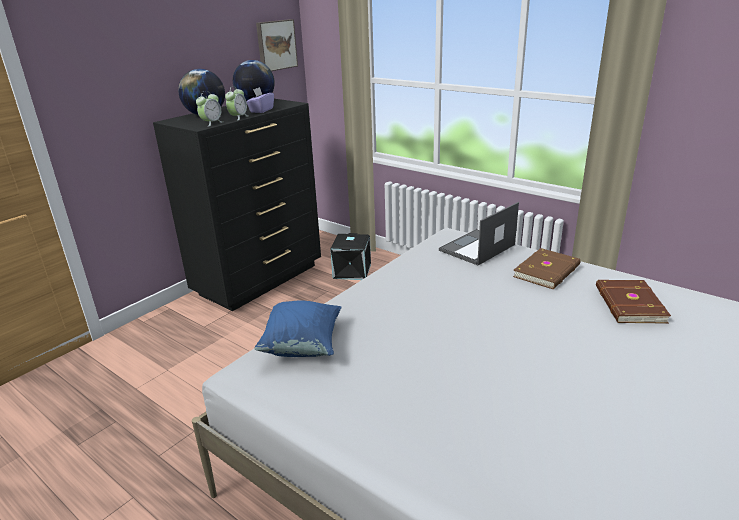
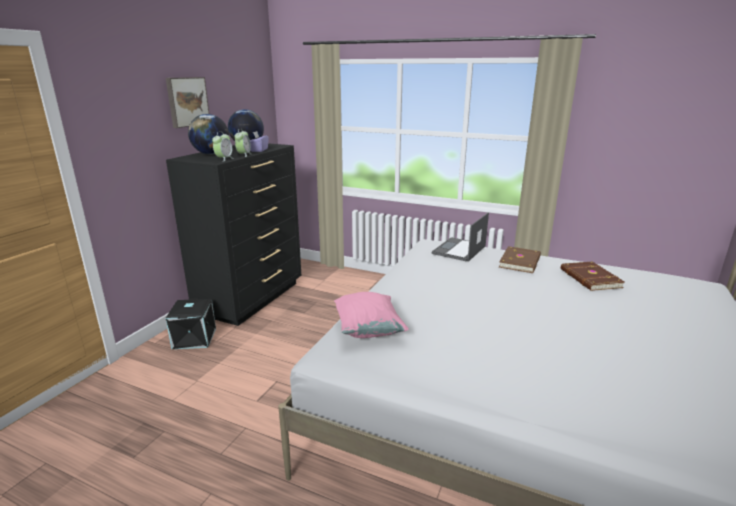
camera: 15 degrees left, 5 degrees down
(276, 45) = (256, 99): picture -> picture (187, 101)
(302, 346) = (368, 330): blue pillow -> pink pillow
(352, 271) = (330, 285): black storage box -> black storage box (195, 338)

